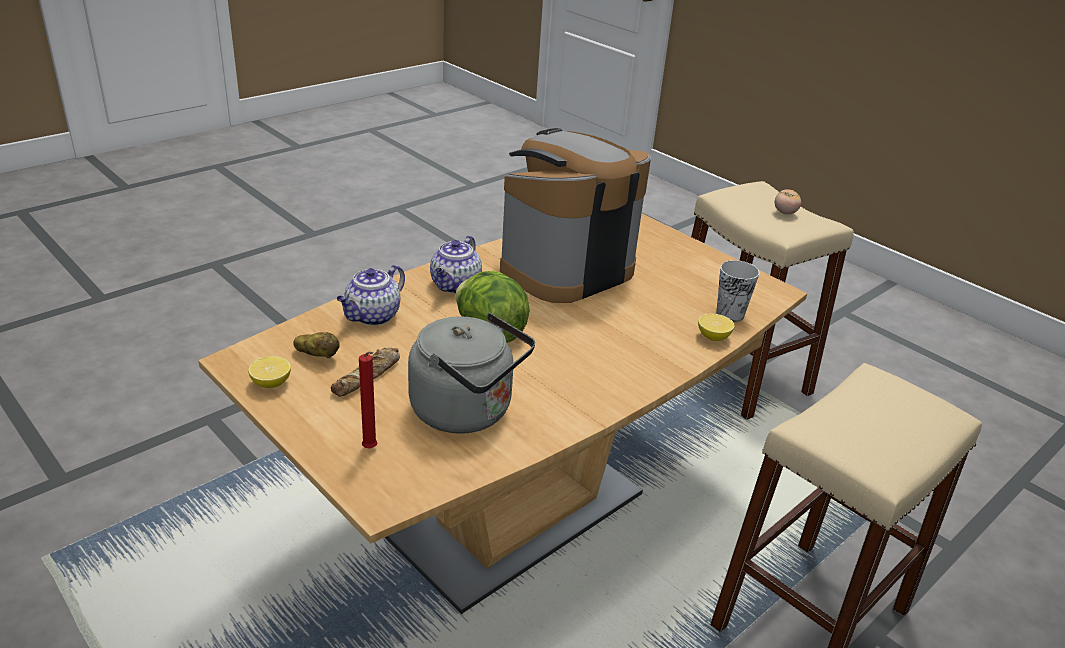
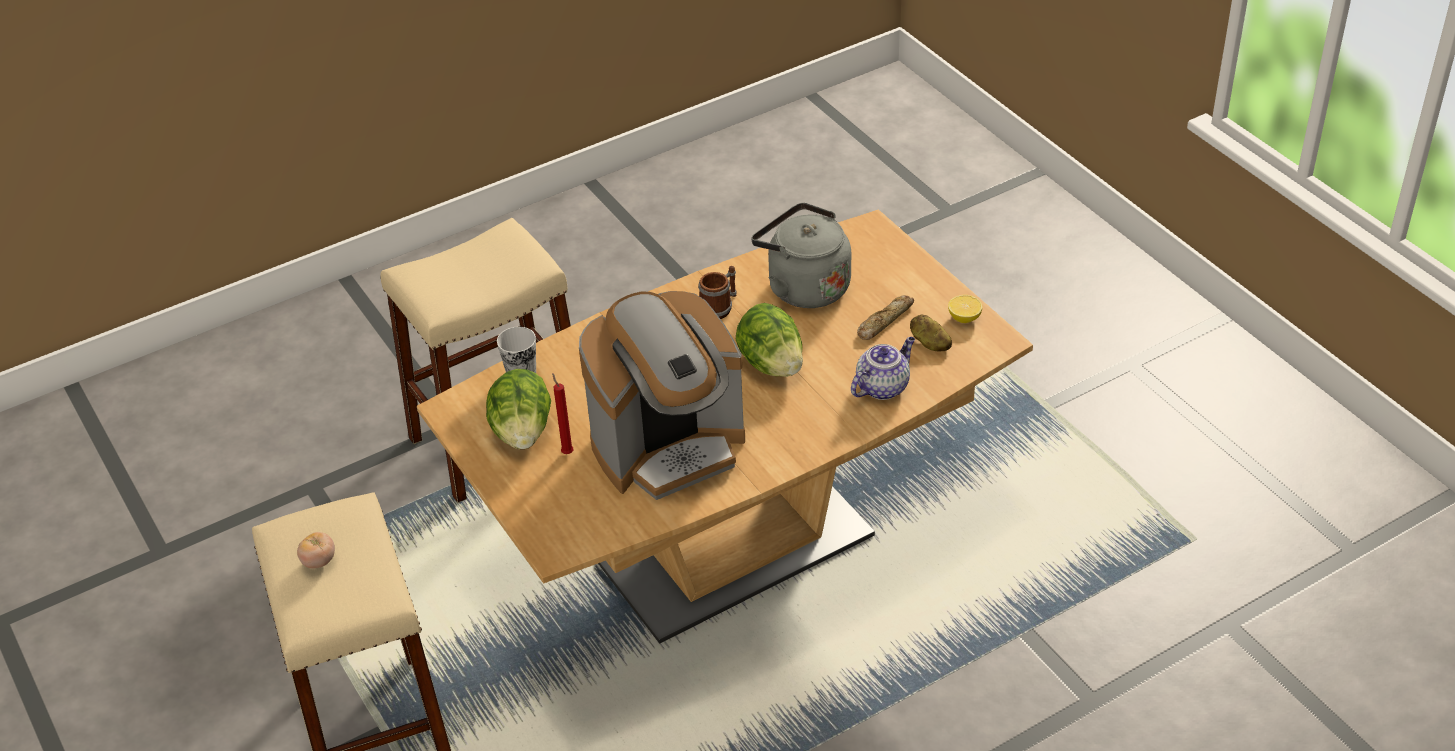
camera: 165 degrees left, 10 degrees up
(371, 449) = (879, 261): red candle -> red candle (566, 452)
(455, 286) = (796, 425): teapot -> none
(562, 385) = (720, 307): none -> mug
(698, 276) = (522, 432): none -> lettuce
(713, 337) = (557, 351): lemon -> none

